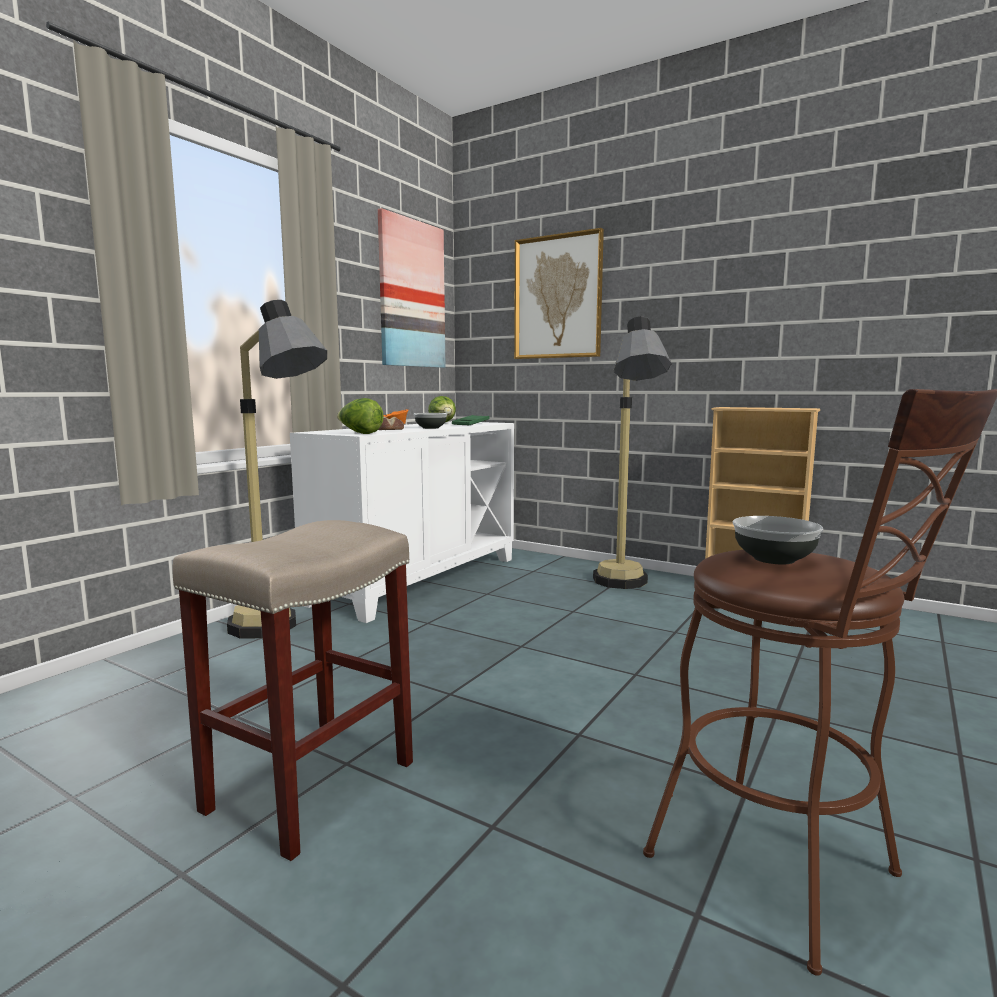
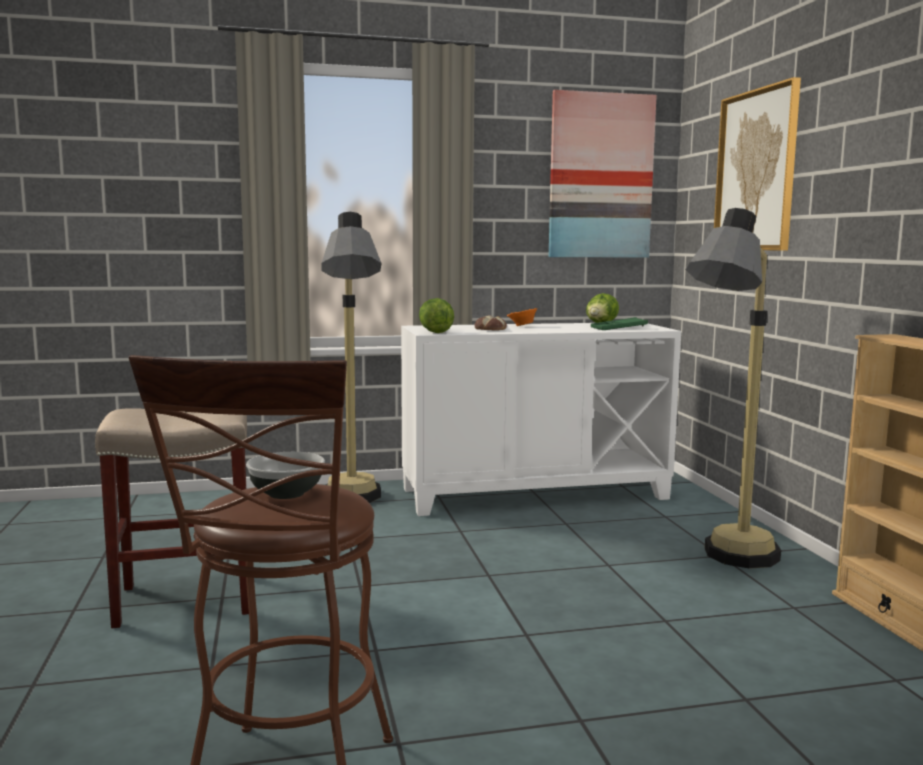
camera: 45 degrees right, 0 degrees up
(430, 428) = (538, 330): bowl -> none

